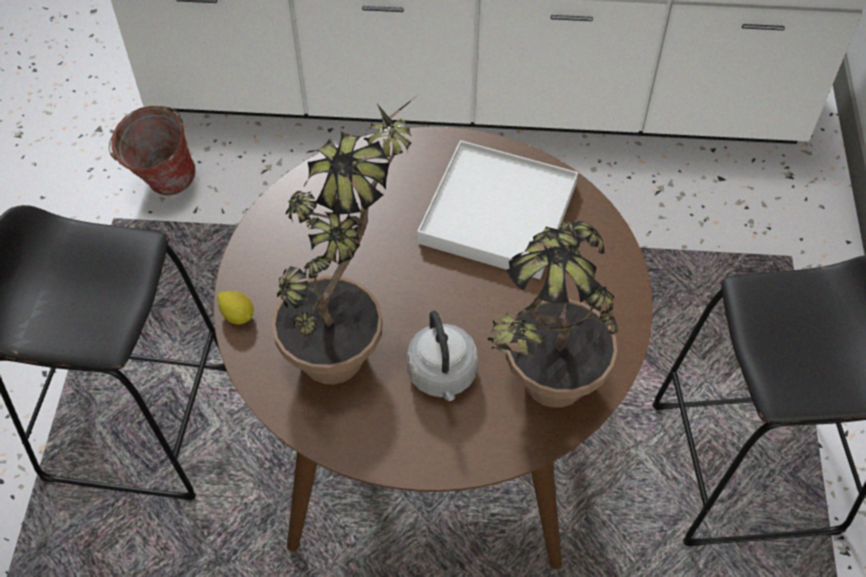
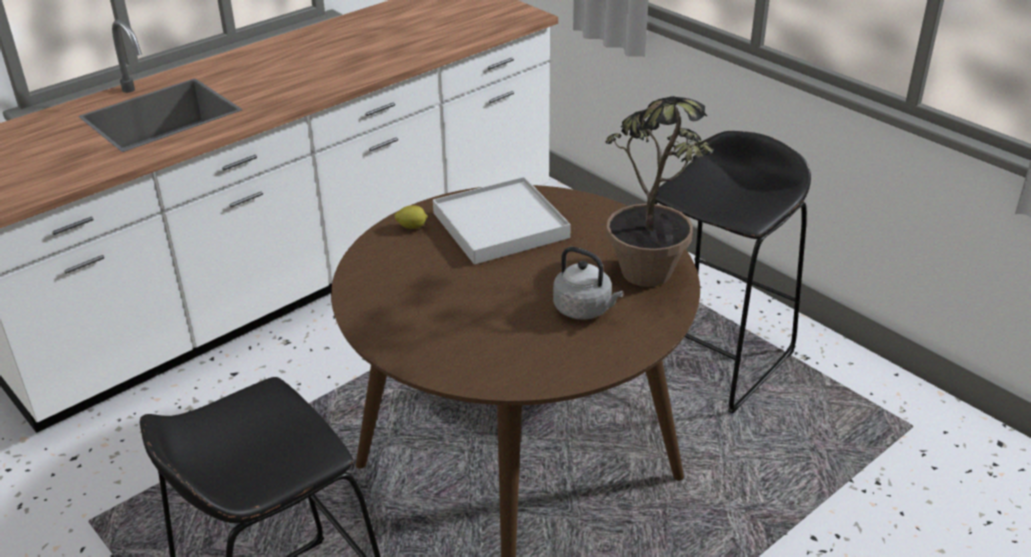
camera: 45 degrees left, 20 degrees down
(162, 185) = (107, 473): bucket -> none
(238, 315) = (412, 364): lemon -> lemon (412, 227)
(348, 341) = (504, 330): potted plant -> none

